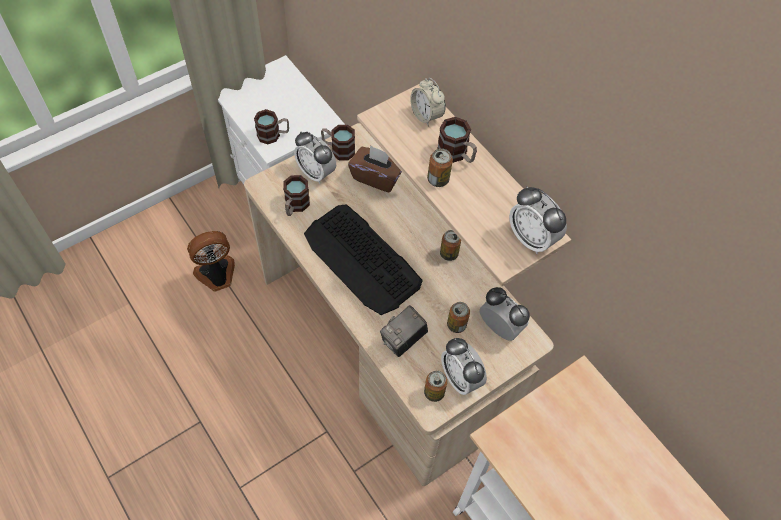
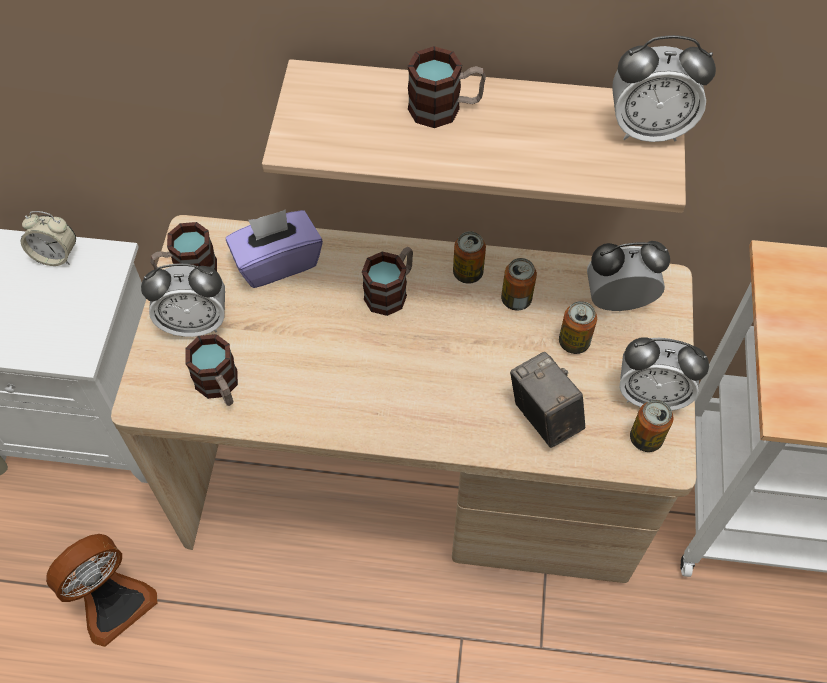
camera: 45 degrees left, 0 degrees up
(217, 275) = (113, 601): fan -> fan turned 150 degrees counterclockwise
(273, 135) = (57, 335): mug -> mug (391, 291)
(362, 259) = (382, 372): keyboard -> none
(376, 177) = (277, 262): brown tissue box -> purple tissue box
(403, 340) = (543, 416): camera -> camera turned 150 degrees clockwise
(426, 115) = (349, 93): alarm clock -> alarm clock (56, 255)
(438, 179) = (464, 154): can -> can (516, 299)

